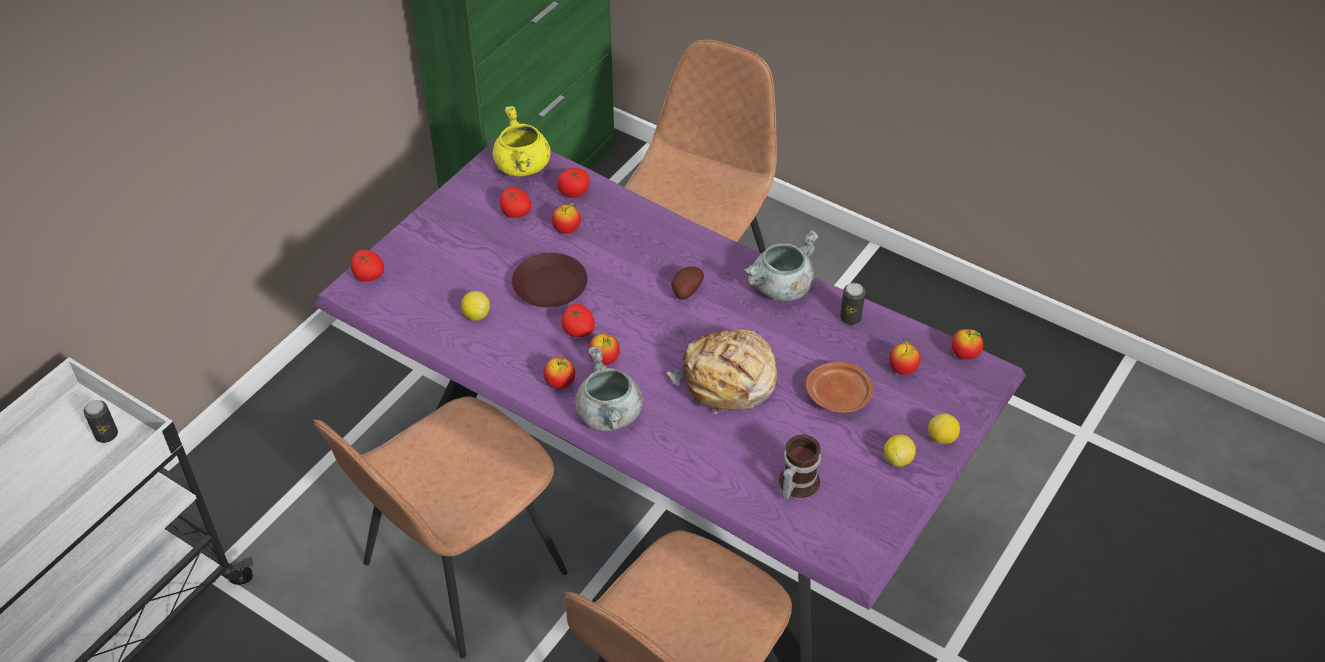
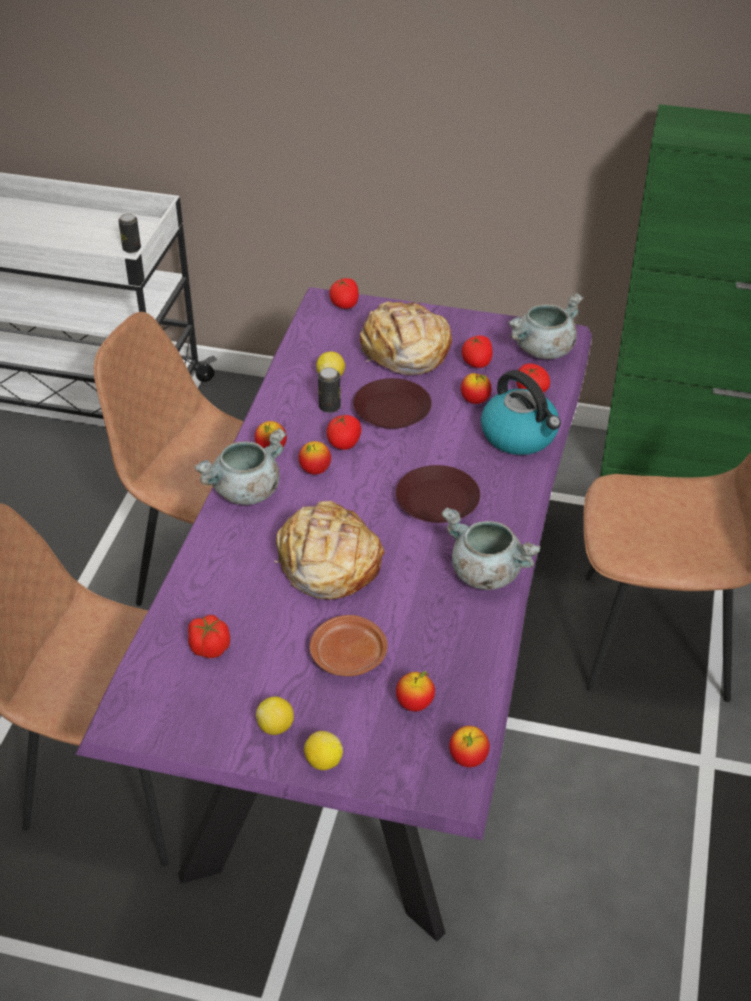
camera: 70 degrees right, 5 degrees down
(469, 255) = (404, 351): none -> bread
(523, 166) = (543, 350): yellow cooking pot -> grey cooking pot
(628, 217) = (520, 436): none -> kettle
(685, 291) = (438, 502): potato -> brown plate
(795, 483) = (209, 647): mug -> tomato
(850, 318) = (471, 641): can -> can (329, 407)

